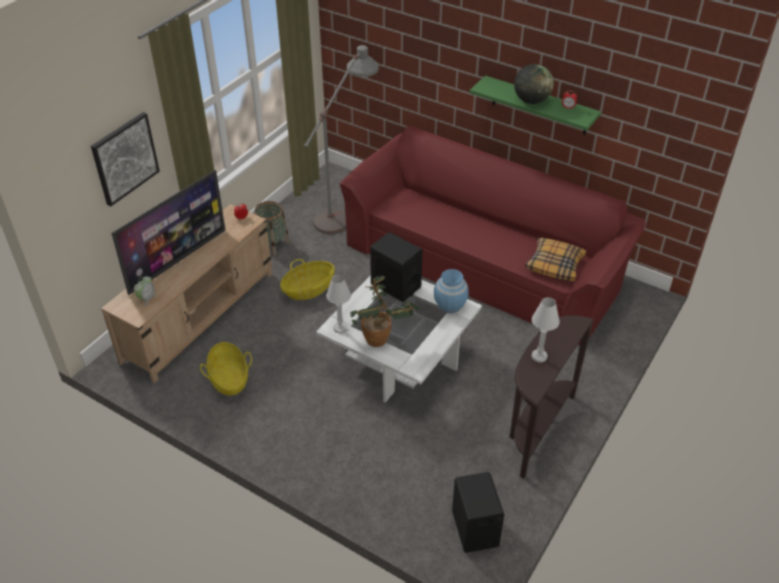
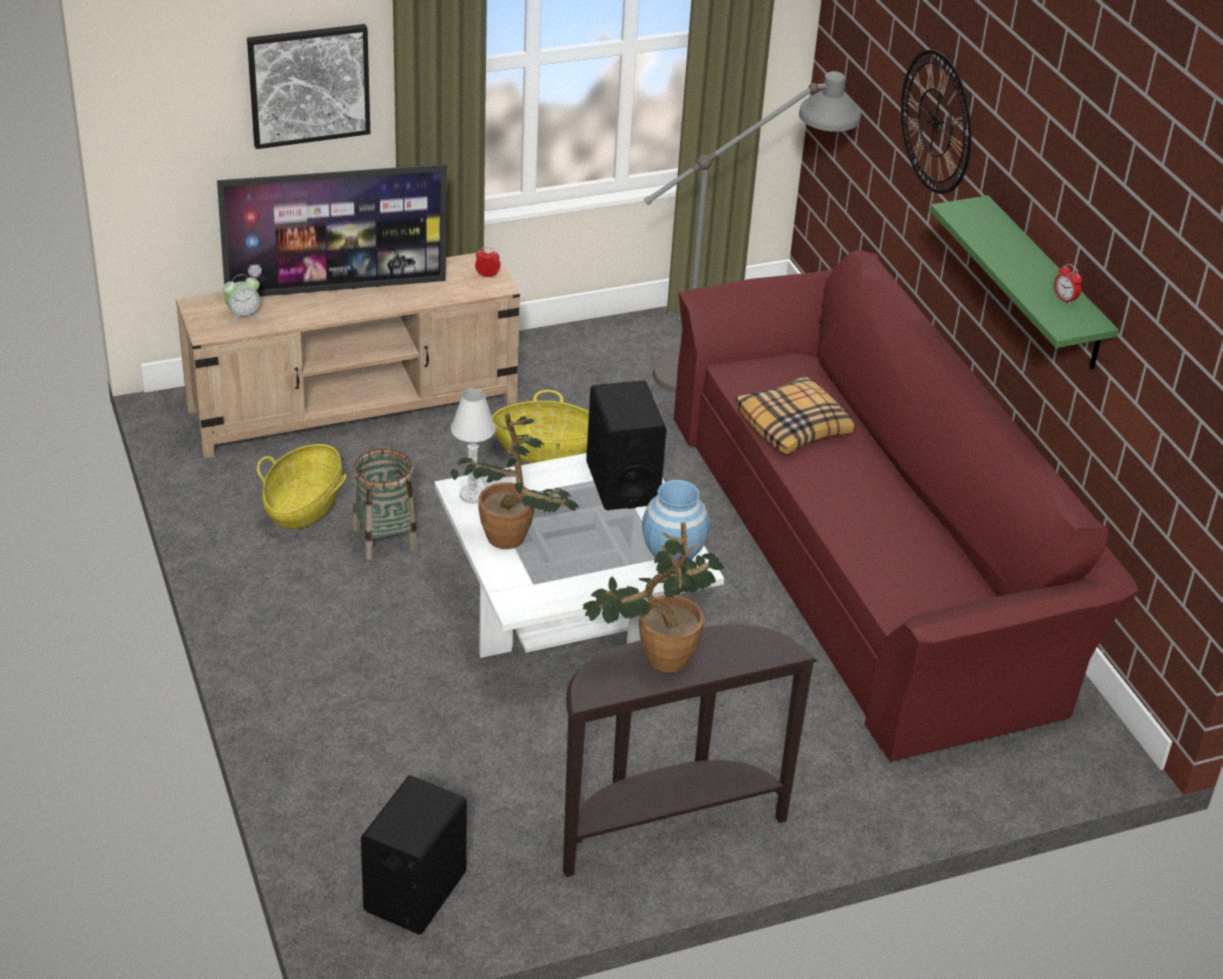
camera: 35 degrees right, 5 degrees down
(272, 244) = (563, 362): basket -> basket (385, 538)
(434, 51) = (936, 122): none -> wall clock
(531, 101) = (1013, 263): globe -> none
(539, 356) = (655, 657): white table lamp -> potted plant
(555, 264) = (921, 586): pillow -> pillow (794, 426)

